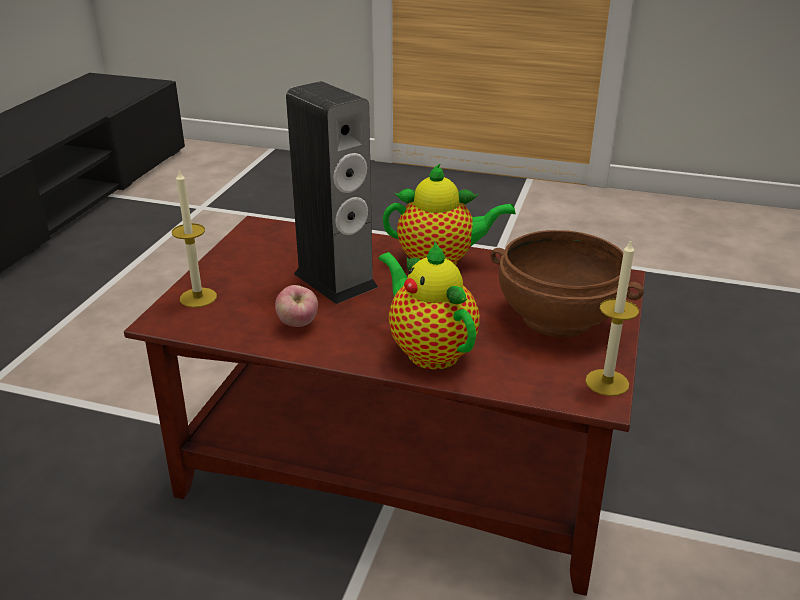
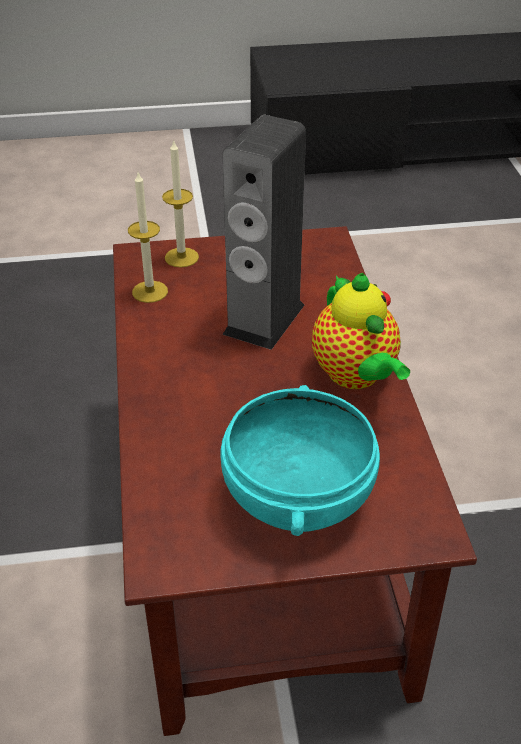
camera: 65 degrees right, 10 degrees up
(298, 324) = (173, 325): apple -> none
(429, 350) = (178, 417): teapot -> none
(557, 319) = (295, 497): brown bowl -> turquoise bowl
(607, 382) = (191, 566): candle -> candle (150, 291)

